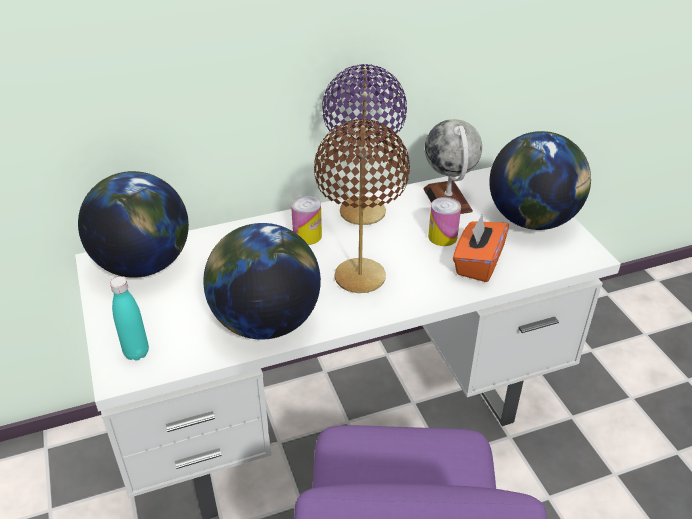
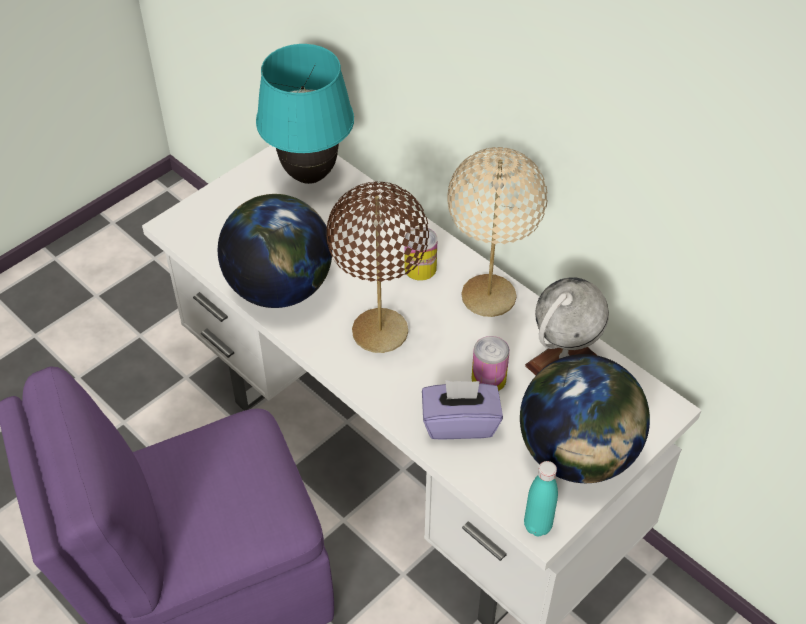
camera: 65 degrees right, 10 degrees up
(136, 353) = (202, 223): turquoise bottle -> turquoise bottle (537, 525)
(143, 264) = (310, 175): globe -> turquoise table lamp
(363, 212) = (488, 297): purple table lamp -> beige table lamp
(477, 263) = (460, 423): orange tissue box -> purple tissue box

